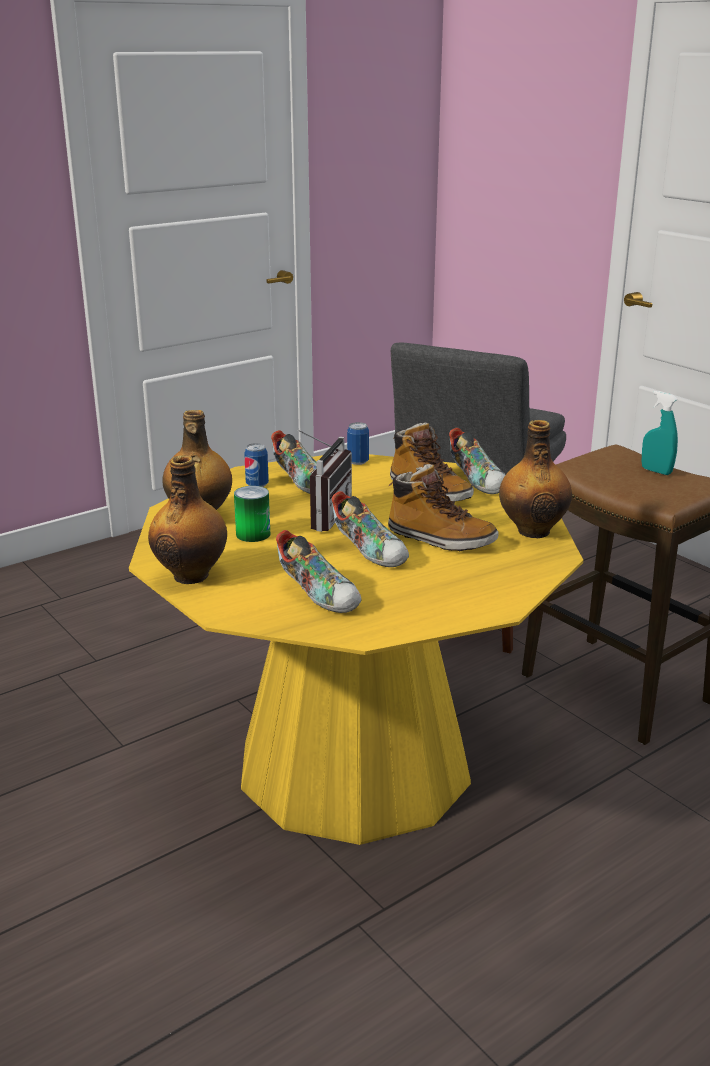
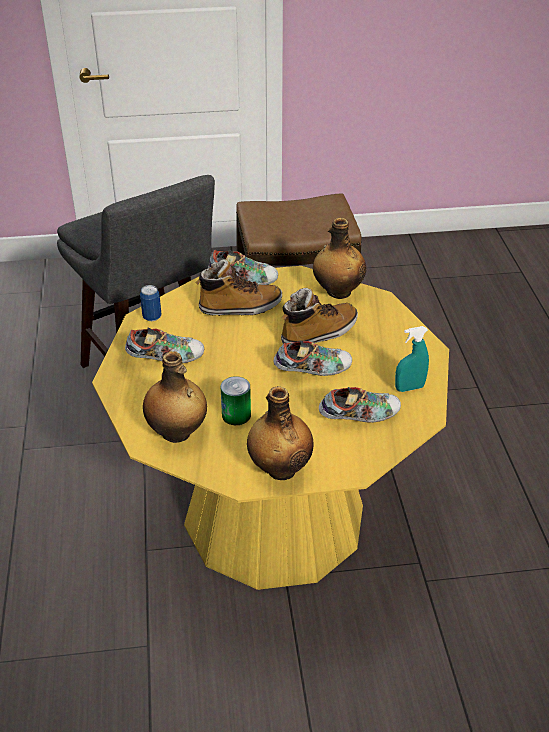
camera: 60 degrees left, 15 degrees up
(257, 485) = (144, 382): can -> none
(322, 515) = (233, 369): radio -> none
(656, 471) = (294, 209): turquoise spray bottle -> turquoise spray bottle (409, 388)

